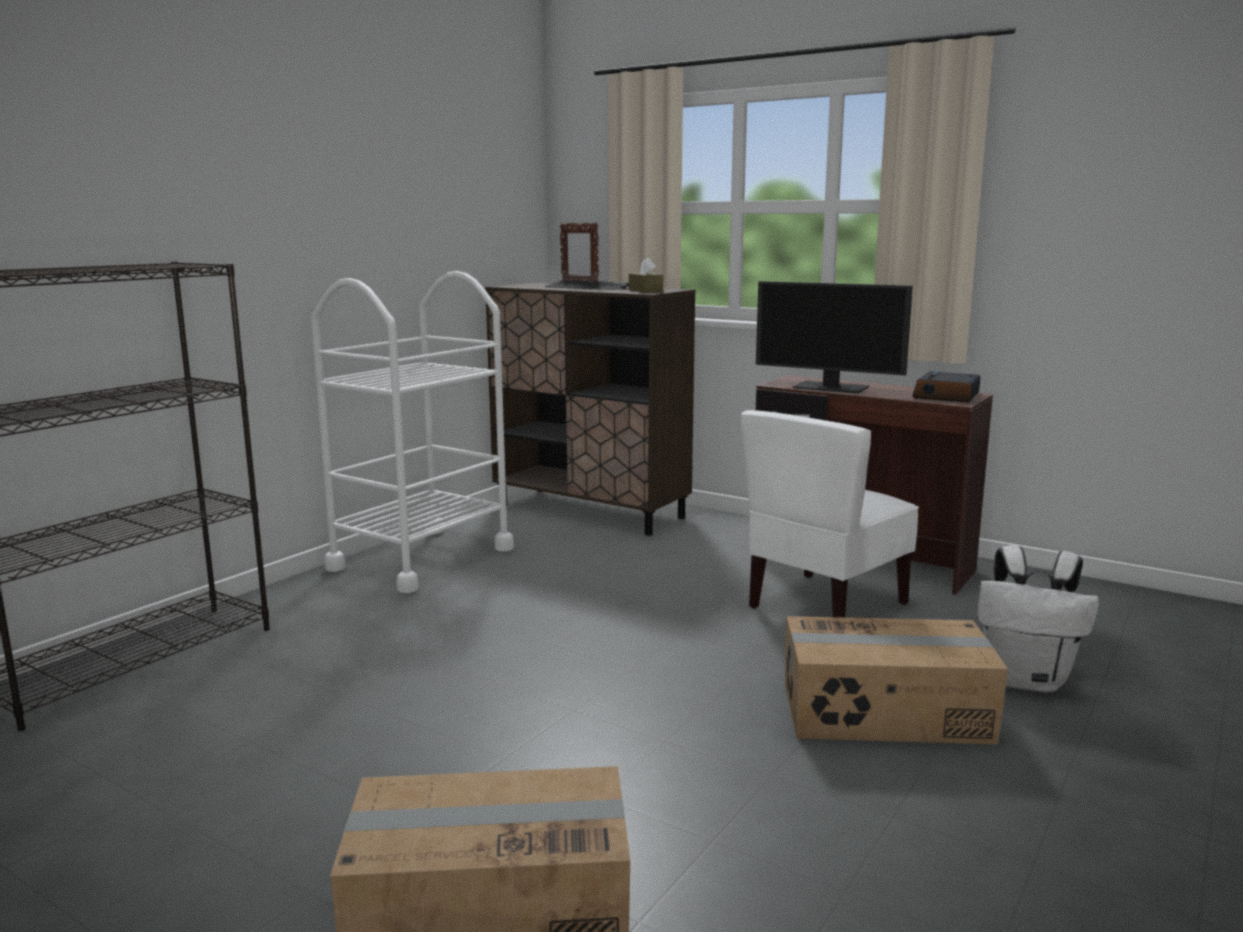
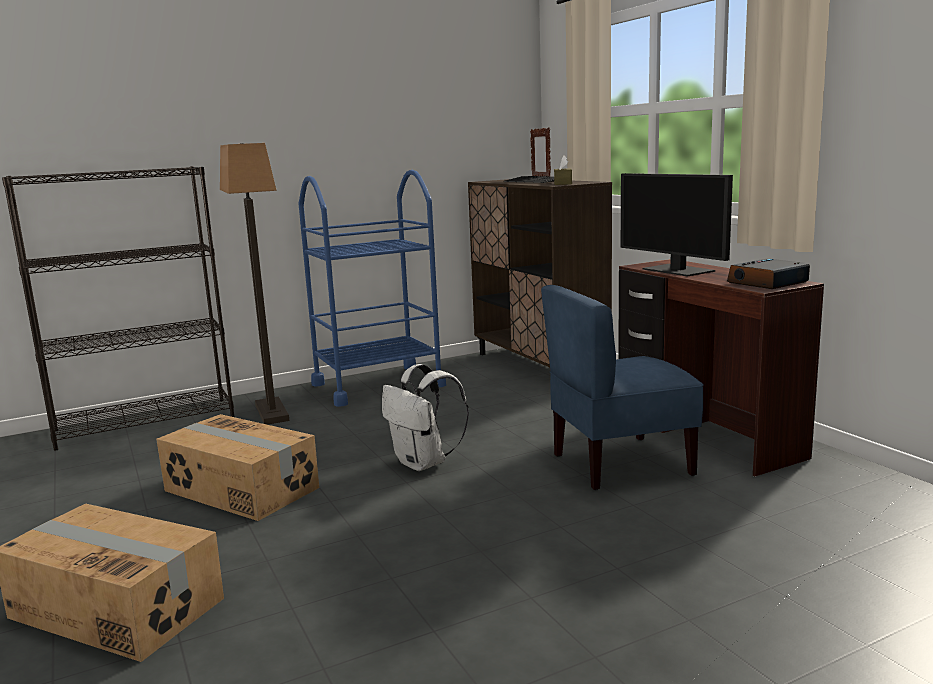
camera: 30 degrees right, 0 degrees up
(323, 615) = (272, 413): none -> floor lamp
(421, 558) = (377, 385): white cart -> blue cart
(825, 605) = (620, 464): white chair -> blue chair
(886, 713) = (543, 556): cardboard box -> cardboard box (240, 490)
(1026, 680) = (711, 560): white backpack -> white backpack (424, 463)

